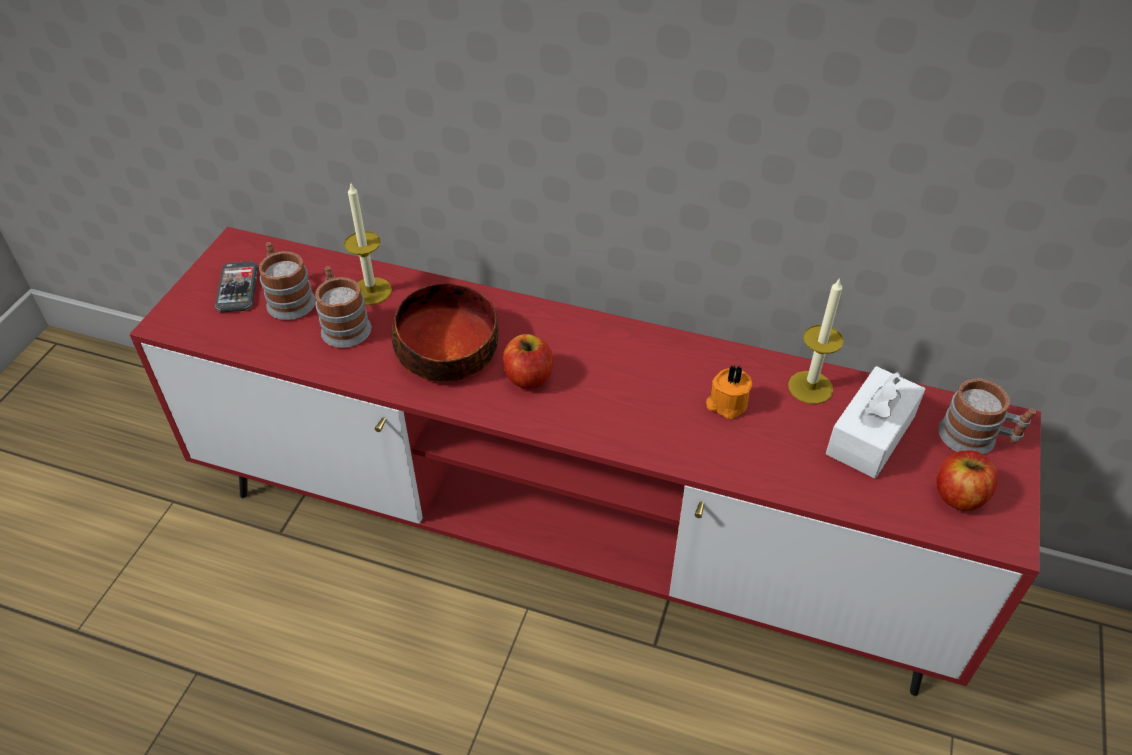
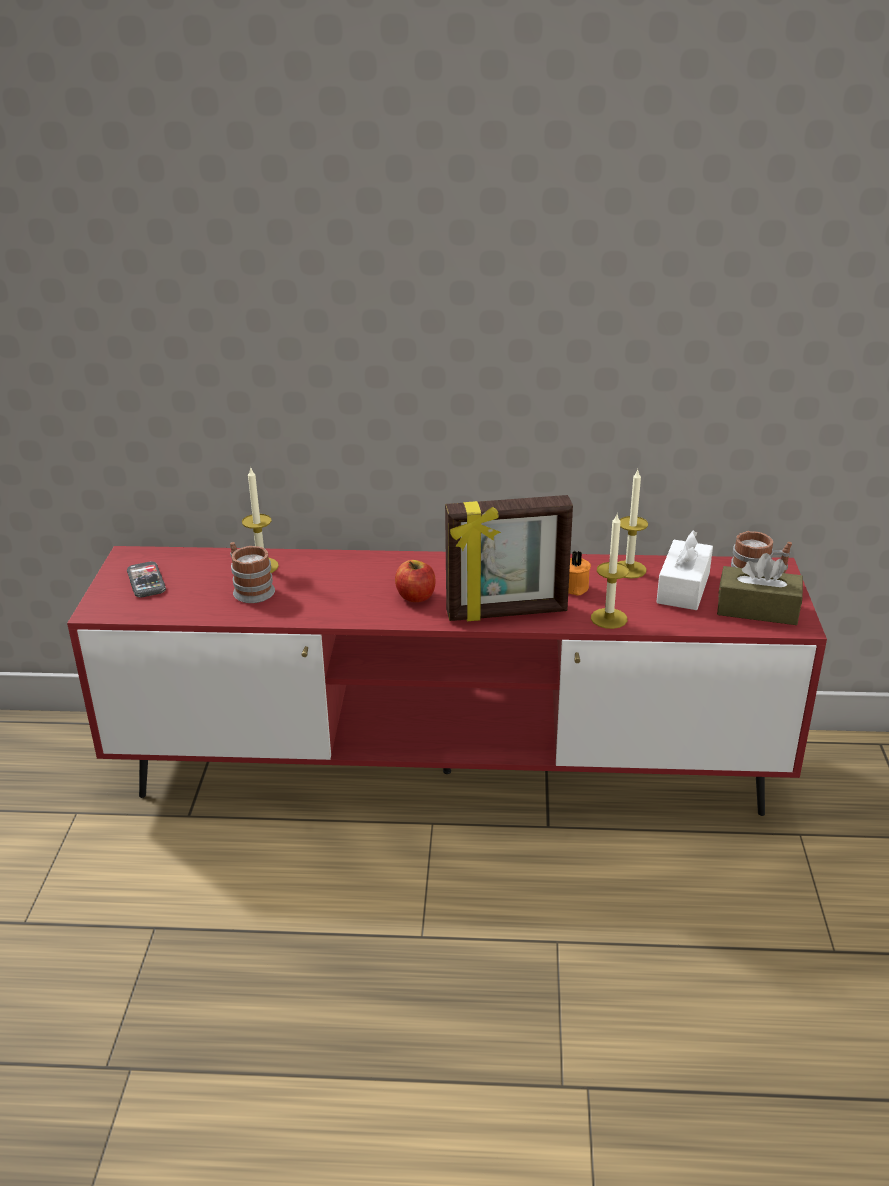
camera: 15 degrees left, 15 degrees down
(288, 299) = (194, 581): mug -> none
(447, 351) = (343, 592): bowl -> none
(628, 429) = (507, 613): none -> picture frame
(754, 467) = (609, 618): none -> candle
(958, 495) = (757, 609): apple -> brown tissue box

